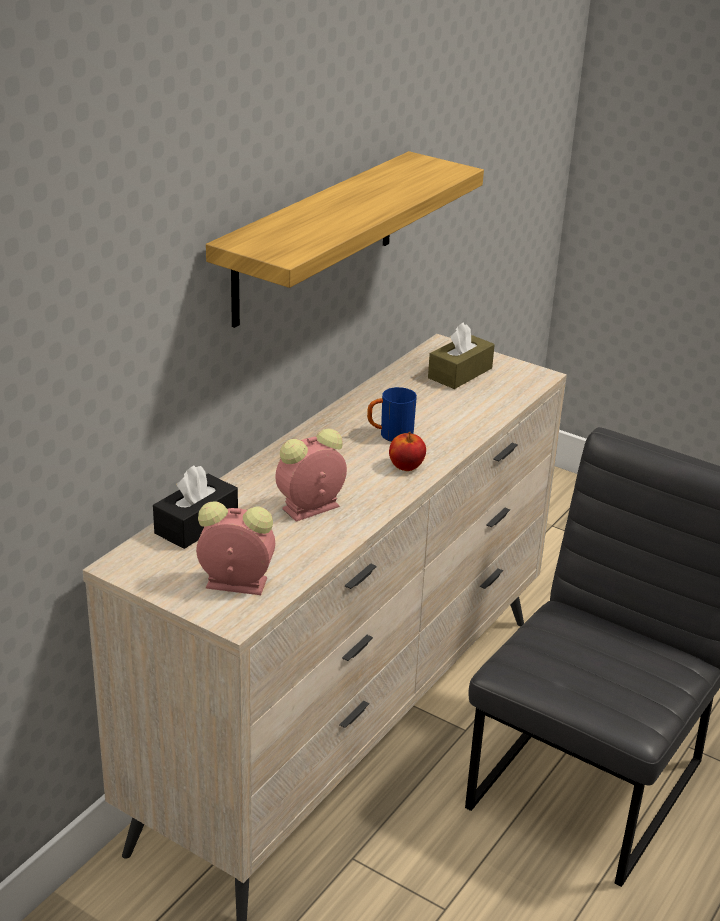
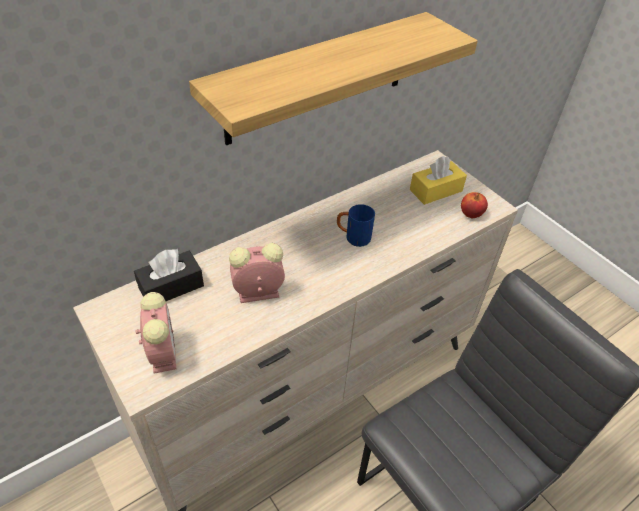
camera: 20 degrees right, 15 degrees up
(233, 583) = (162, 352): alarm clock -> alarm clock turned 45 degrees clockwise
(406, 466) = (349, 271): apple -> apple (471, 214)
(460, 373) = (436, 190): brown tissue box -> yellow tissue box

